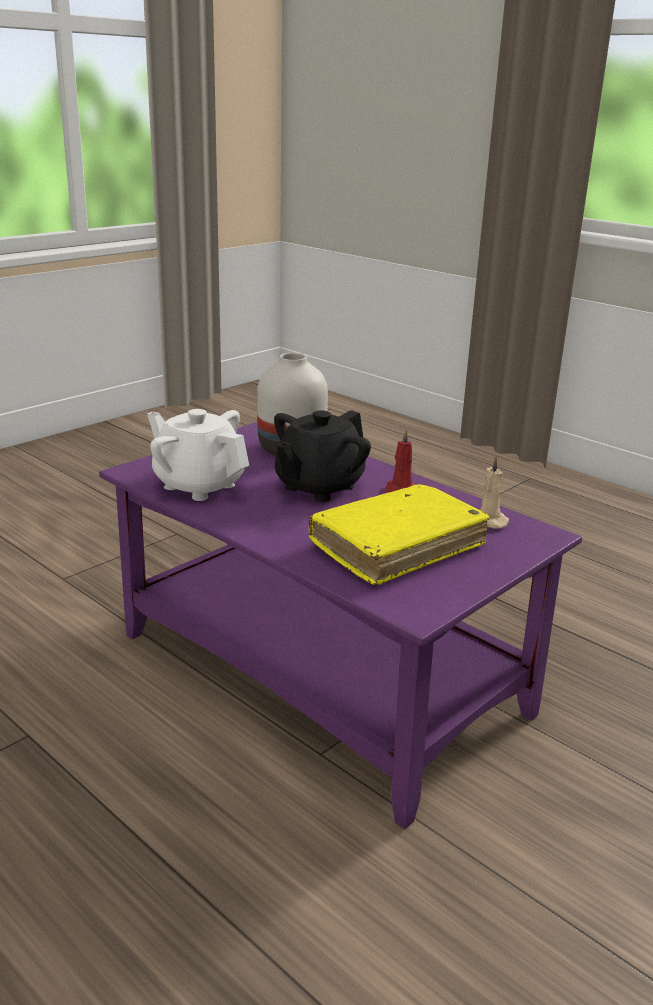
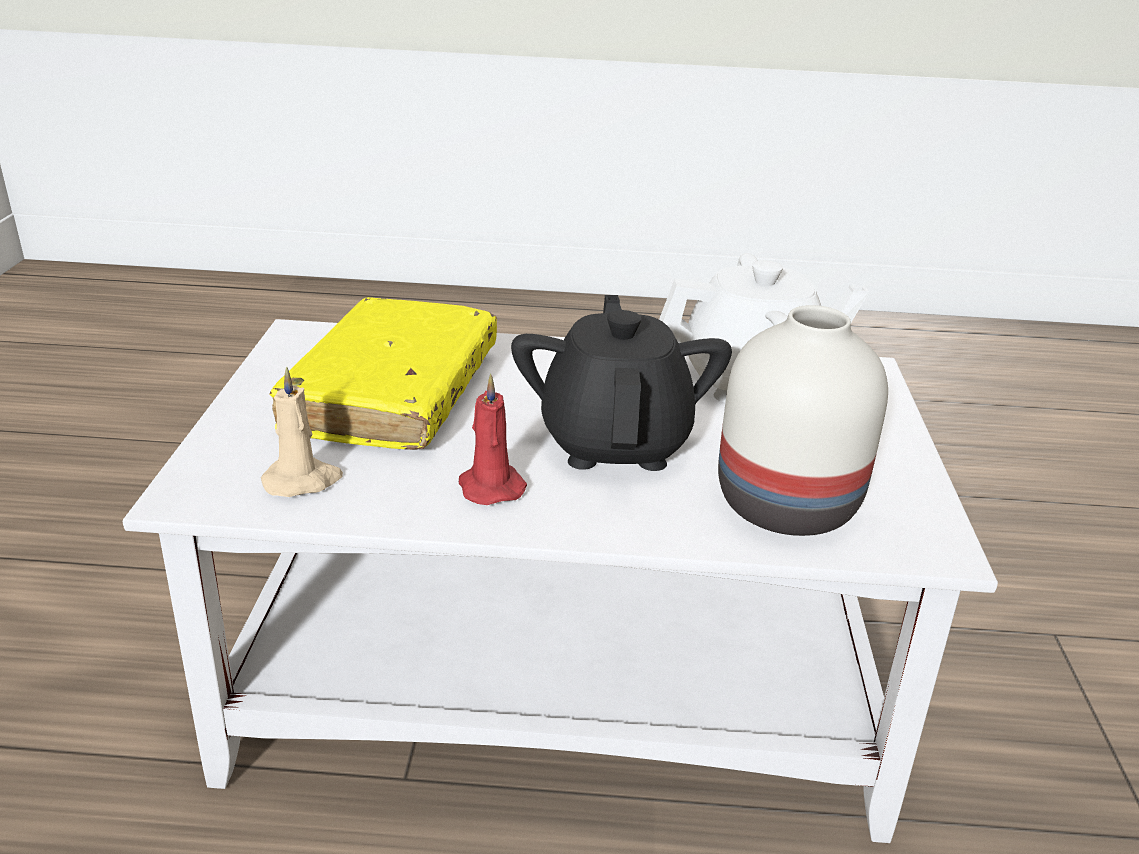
camera: 140 degrees right, 5 degrees up
(324, 674) = (552, 685): purple coffee table -> white coffee table

